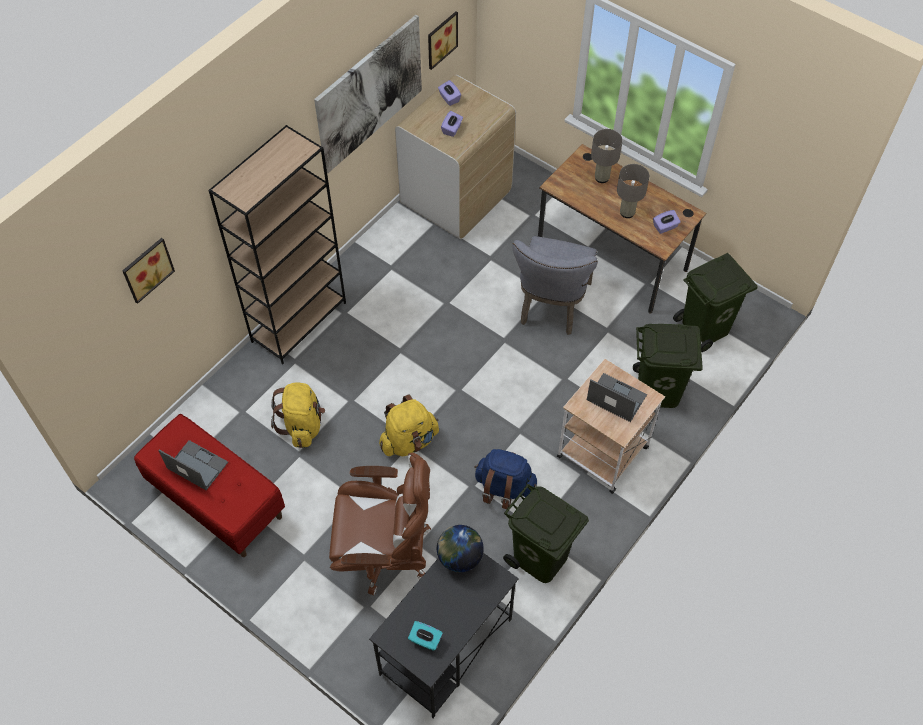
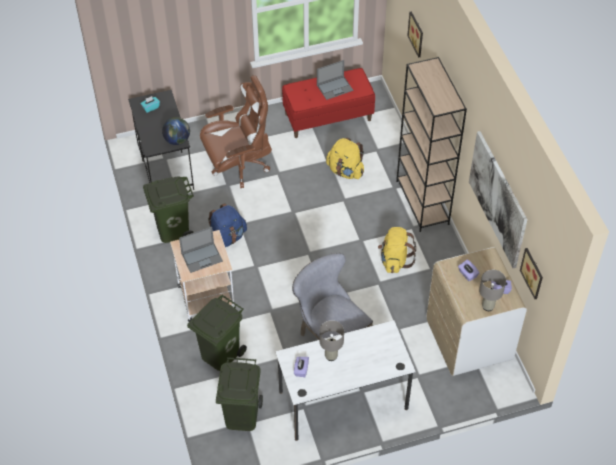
camera: 125 degrees right, 5 degrees down
(383, 553) = (237, 167): brown office chair -> brown office chair turned 150 degrees counterclockwise
(409, 441) = (294, 212): yellow backpack -> yellow backpack (394, 260)
(601, 178) = (373, 361): grey table lamp -> grey table lamp (488, 306)
(611, 257) = (343, 400): brown desk -> white desk

